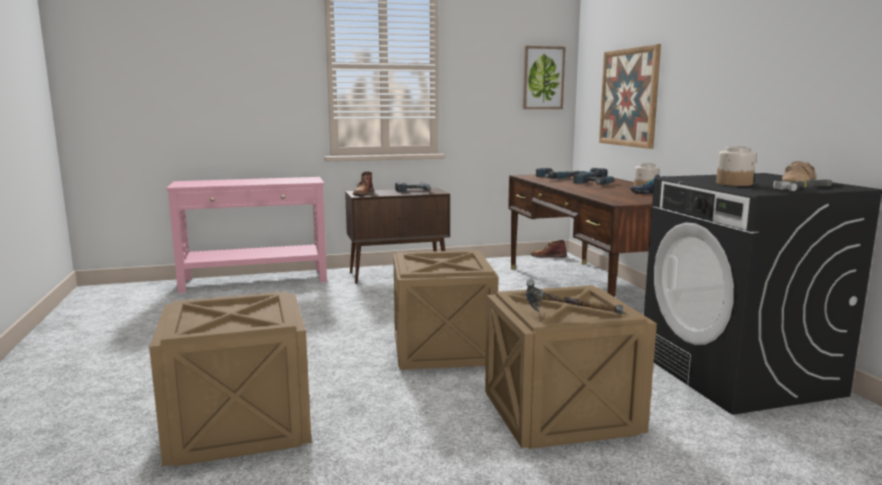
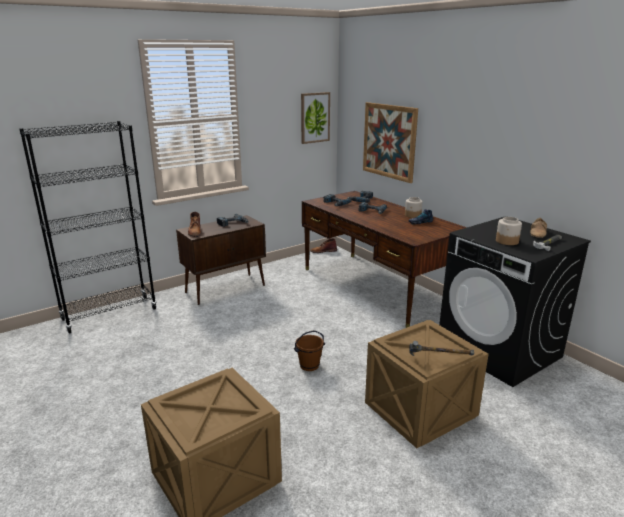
camera: 20 degrees left, 10 degrees up
(255, 280) = (110, 314): pink console table -> black bookcase
(442, 349) = (309, 365): crate -> brown bucket

